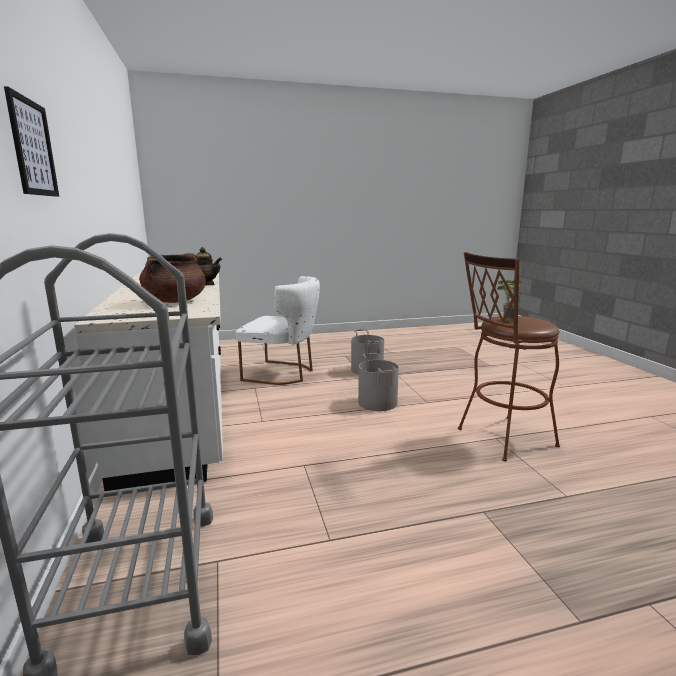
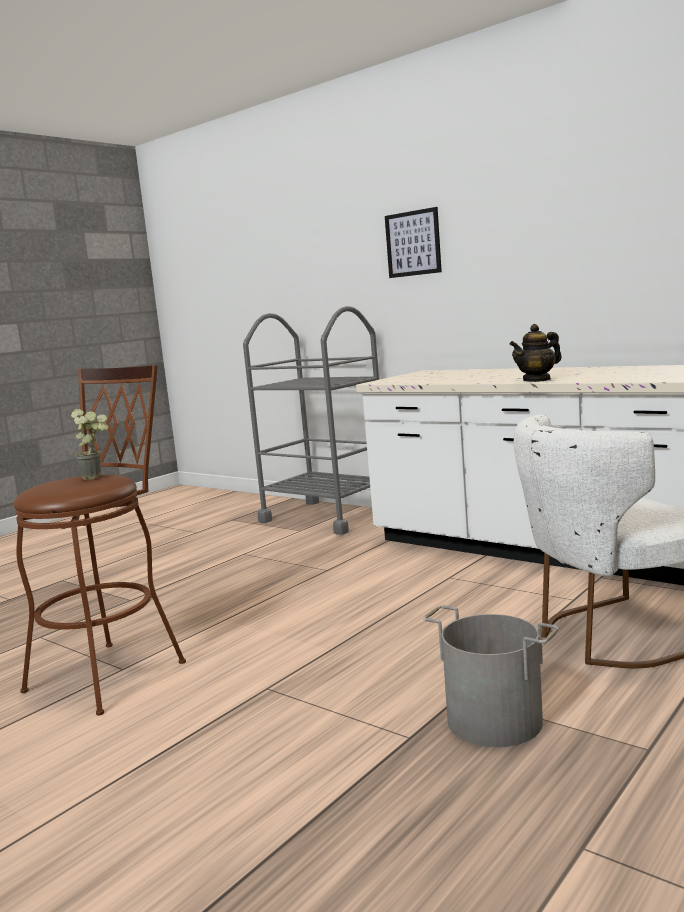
camera: 145 degrees right, 5 degrees down
(175, 301) = (448, 377): brown cooking pot -> none
(378, 402) = (349, 654): grey bucket -> none

